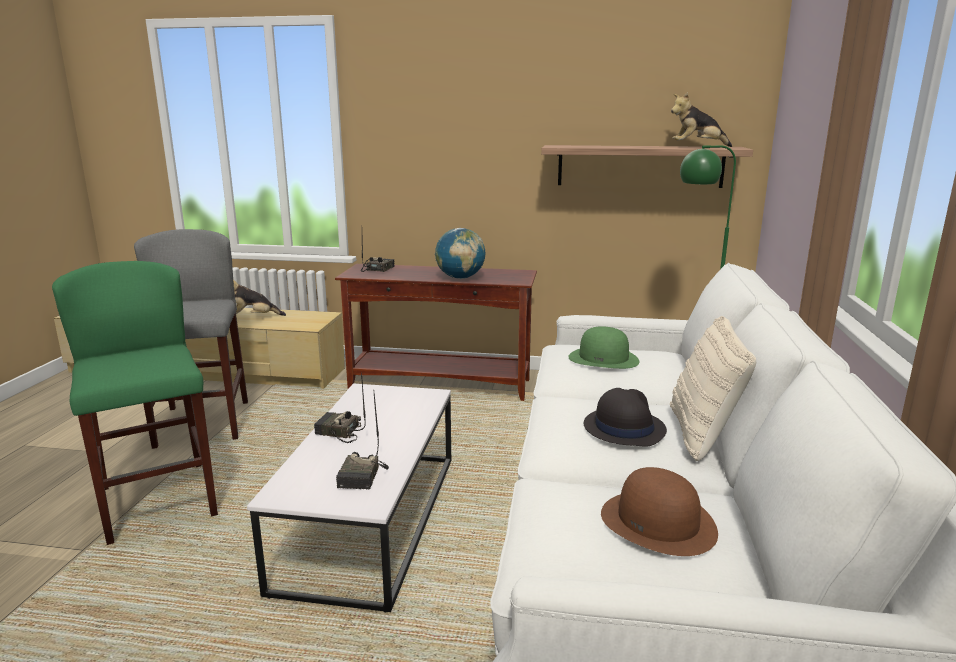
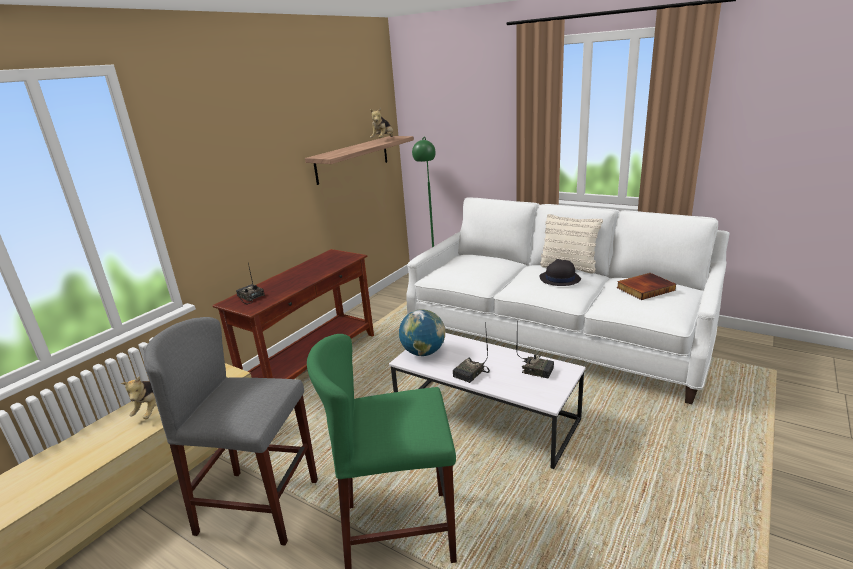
camera: 65 degrees left, 5 degrees up
(460, 278) = (320, 271): globe -> globe (423, 353)
(604, 358) = (469, 268): green hat -> none
(658, 522) = (645, 288): brown hat -> book

